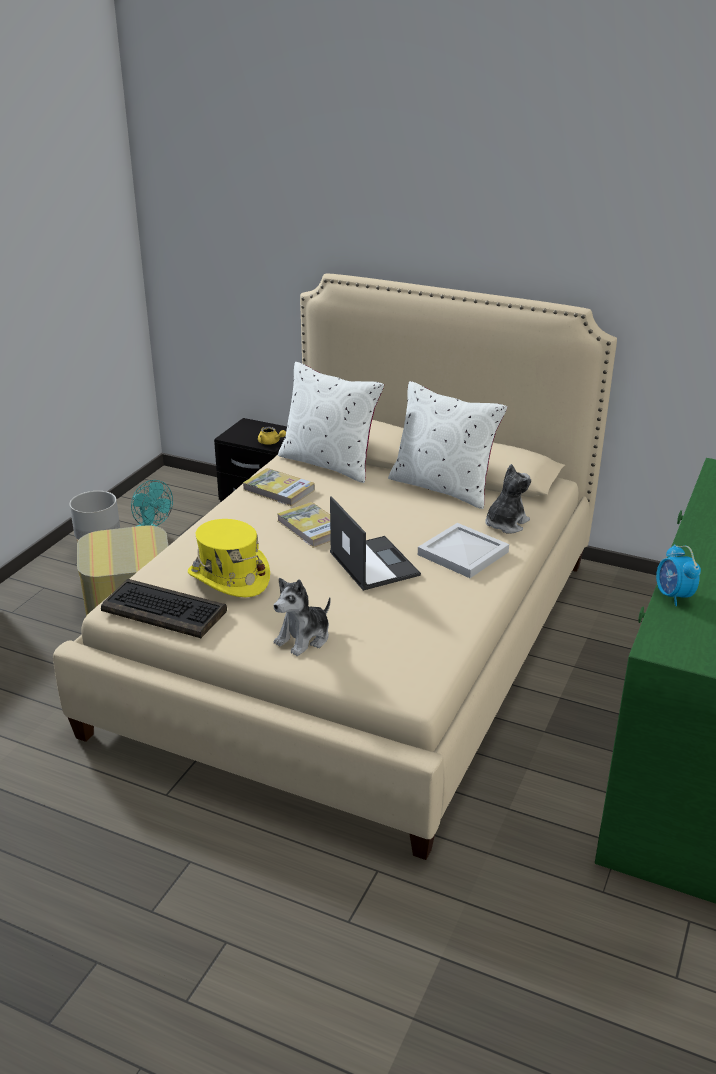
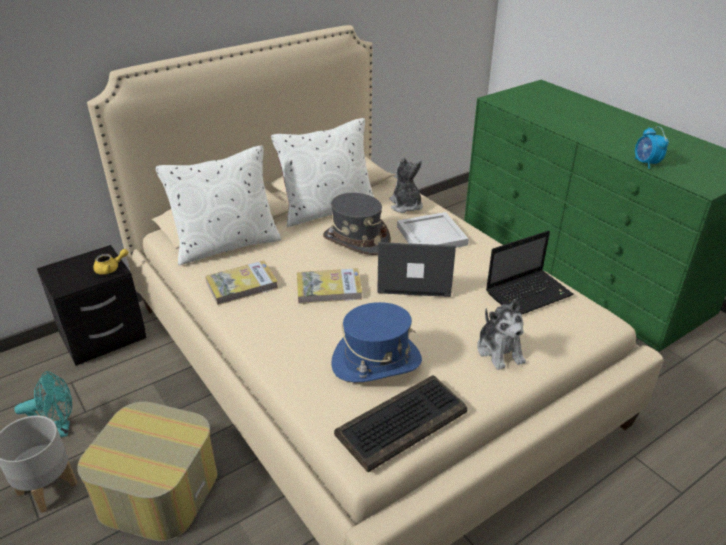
camera: 60 degrees left, 5 degrees up
(229, 578) = (376, 362): yellow hat -> blue hat
(406, 517) = (356, 240): none -> grey hat
(419, 635) = (529, 293): none -> laptop
(673, 596) = (646, 163): alarm clock -> alarm clock turned 60 degrees clockwise

